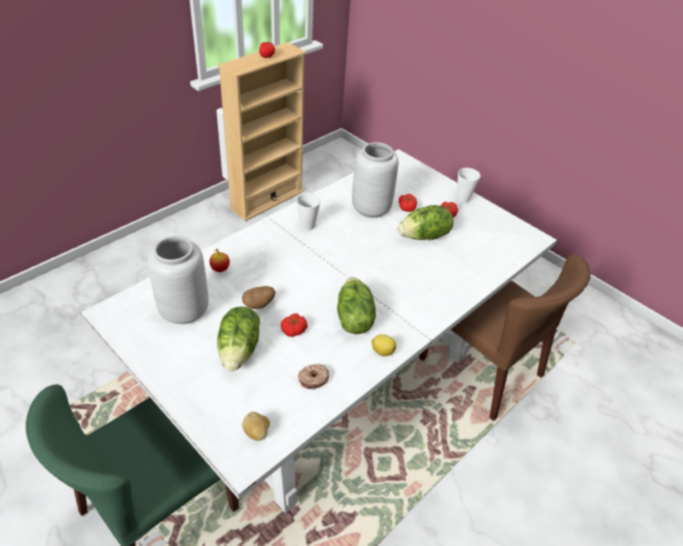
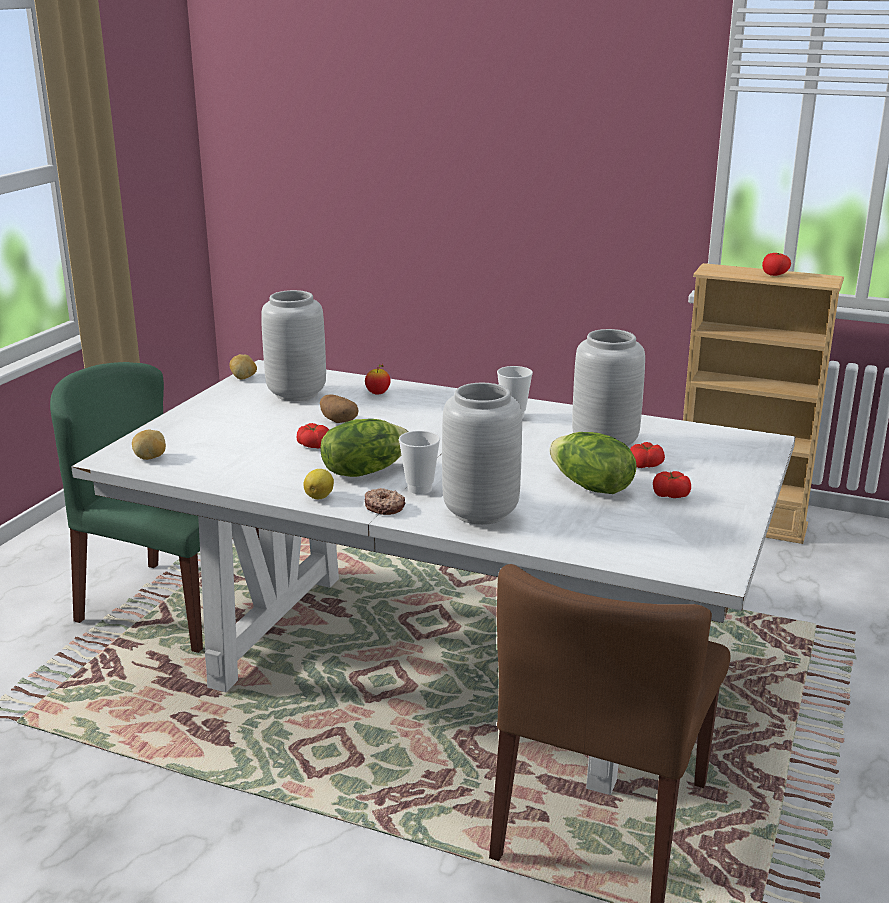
camera: 70 degrees right, 20 degrees down
(119, 332) = (244, 378): none -> potato
(240, 350) = (261, 427): lettuce -> none
(313, 379) = (244, 468): donut -> donut (384, 507)
(437, 289) = (479, 512): none -> grey vase
(463, 198) = (737, 500): cup -> cup (419, 489)

